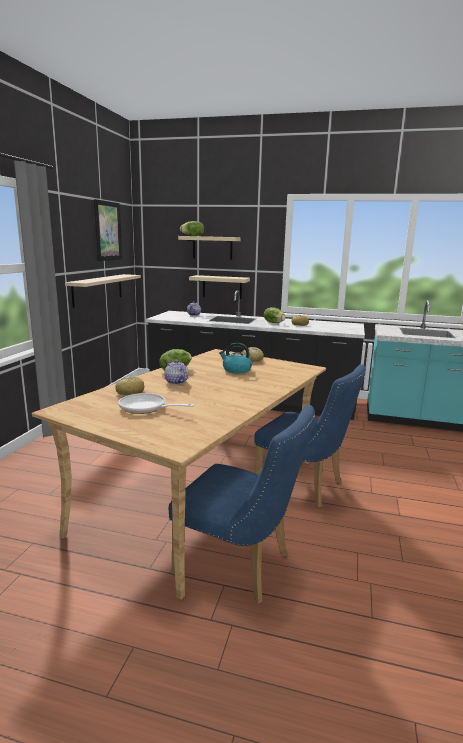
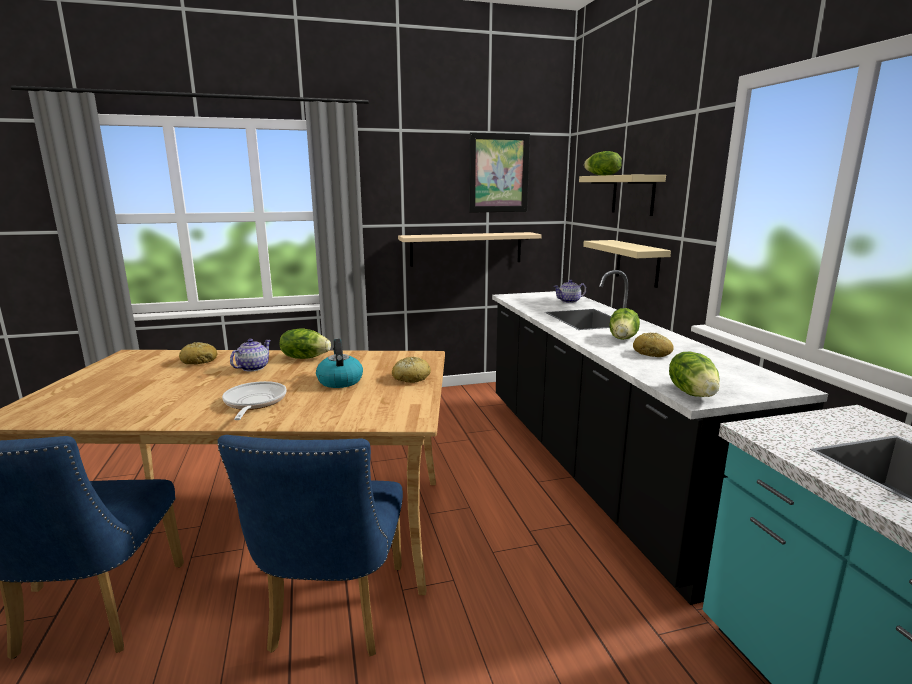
camera: 60 degrees right, 0 degrees up
(146, 408) = (142, 378): frying pan -> frying pan (254, 403)
(349, 331) = (693, 393): none -> lettuce

